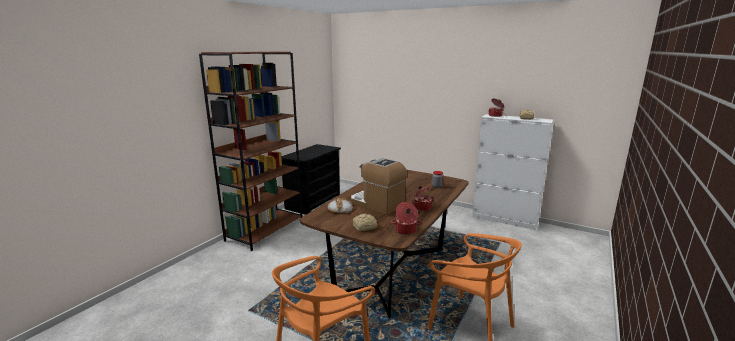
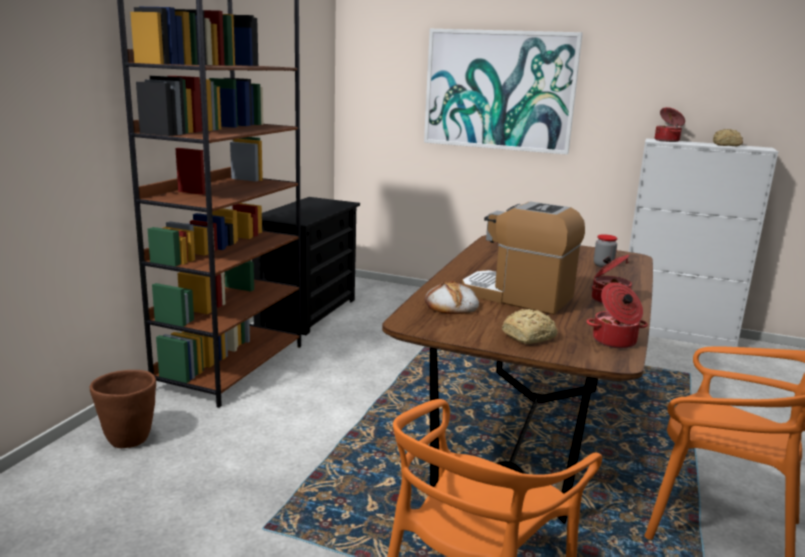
camera: 10 degrees left, 0 degrees up
(206, 264) = (128, 439): none -> brown planter
(411, 89) = (499, 90): none -> picture

